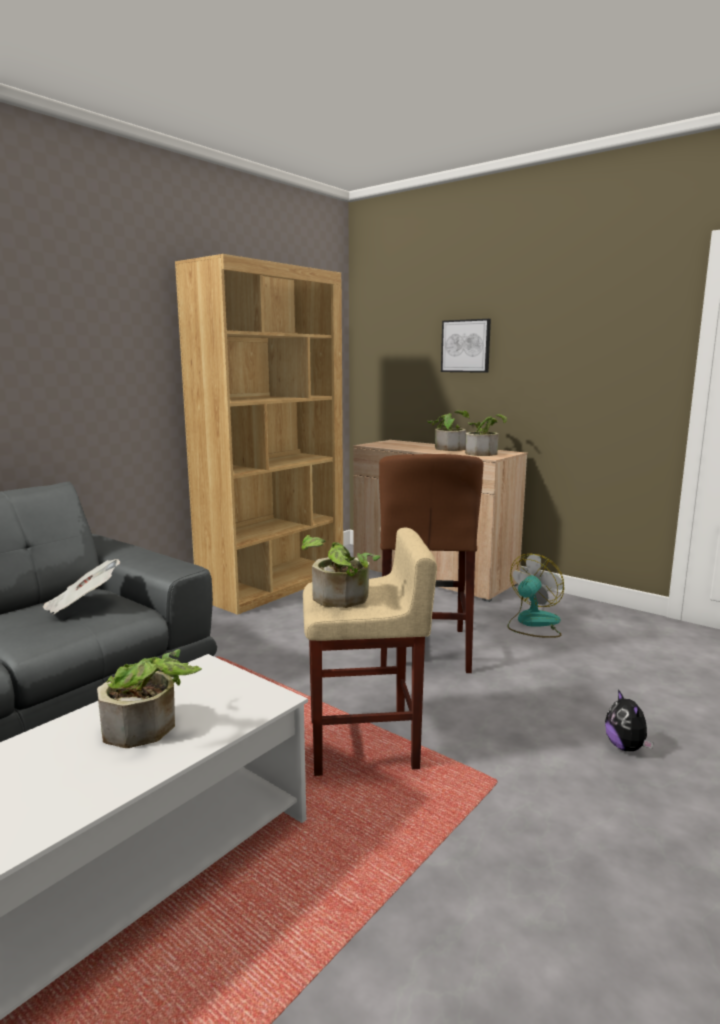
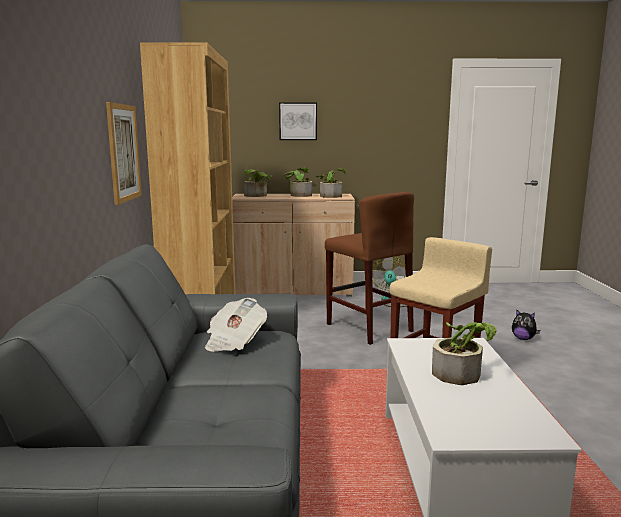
camera: 40 degrees left, 0 degrees up
(129, 383) = (123, 153): none -> picture
(340, 600) = (437, 285): potted plant -> potted plant (257, 196)

